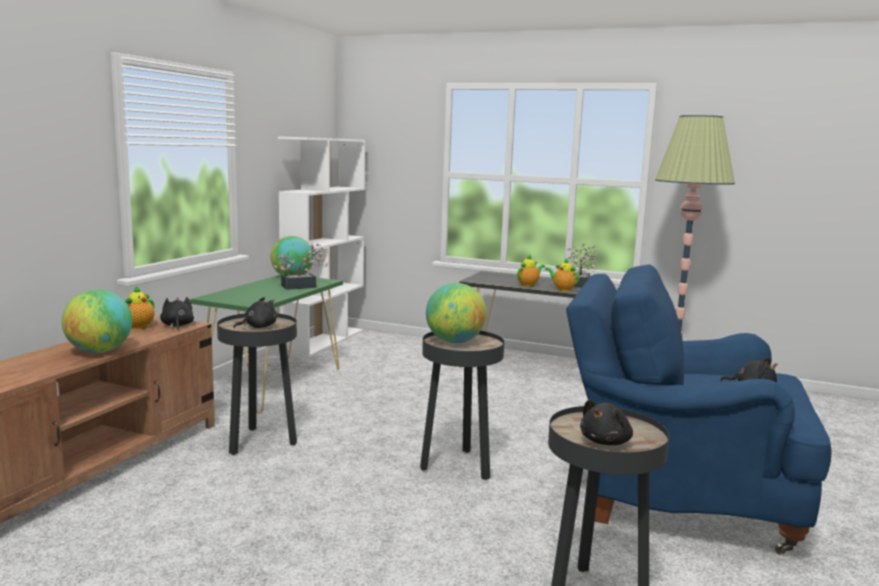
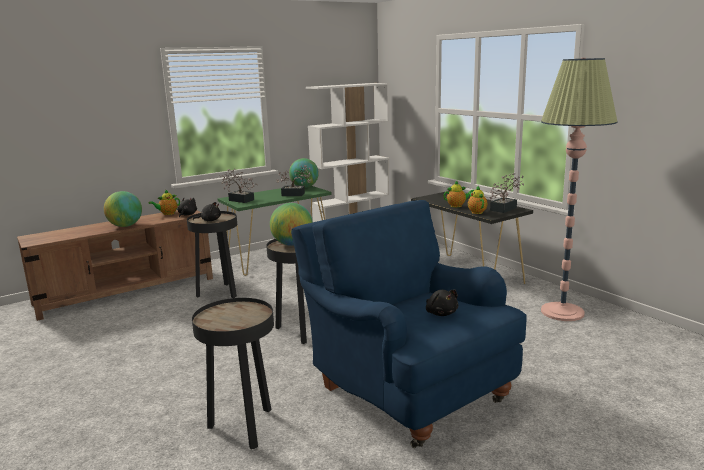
camera: 35 degrees right, 5 degrees up
(234, 298) = (239, 200): none -> potted plant
(606, 442) = (218, 322): black plush toy -> none

